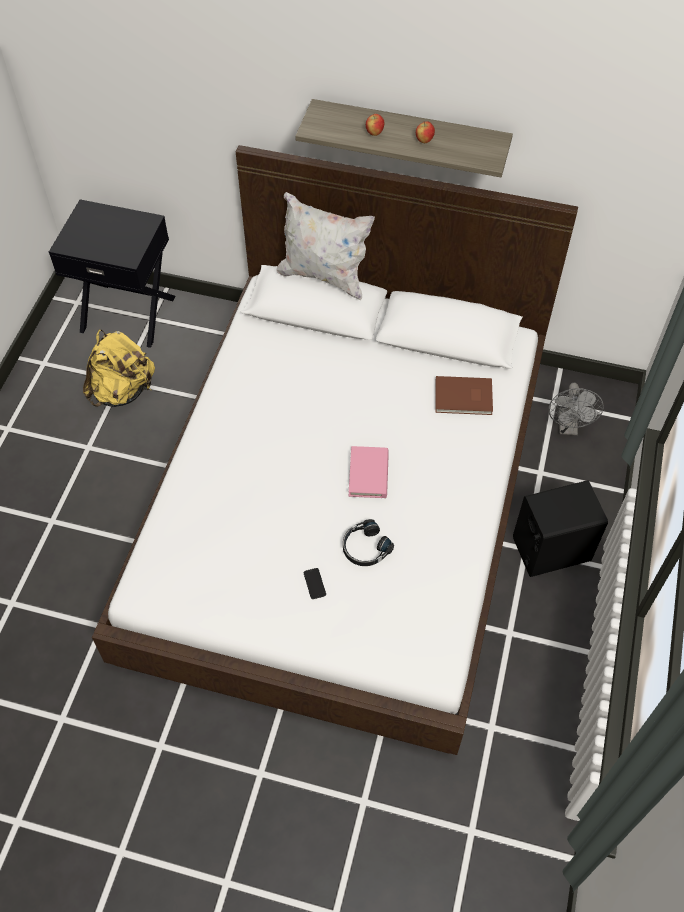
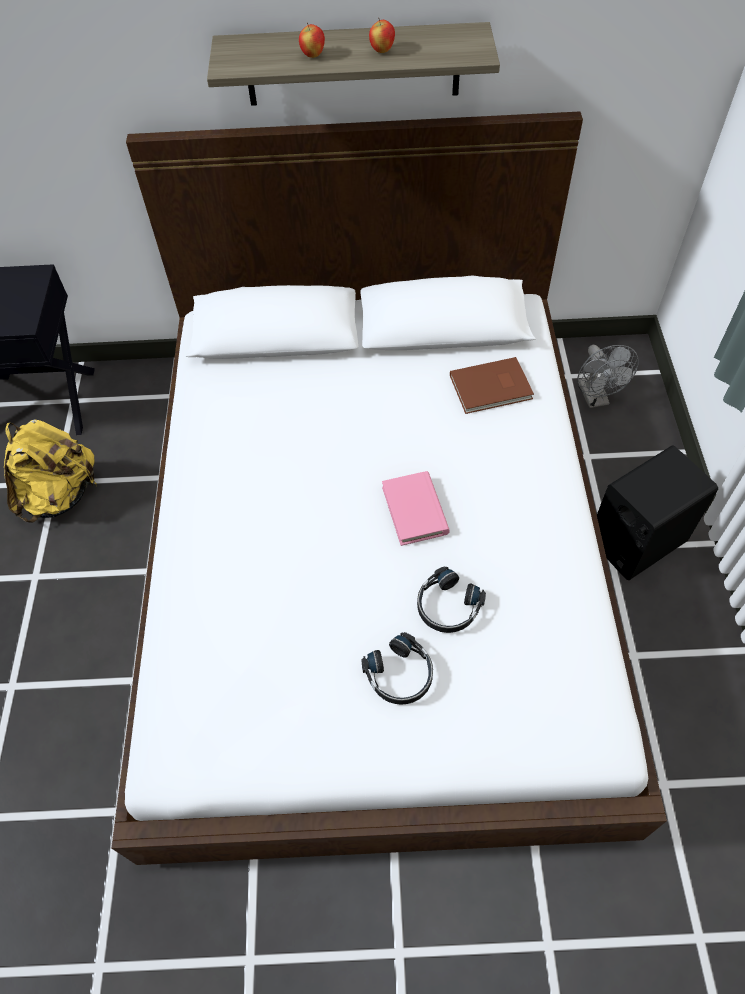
camera: 15 degrees left, 0 degrees up
(314, 583) = (400, 675): phone -> black headphones
(324, 276) = (276, 288): white pillow -> none

